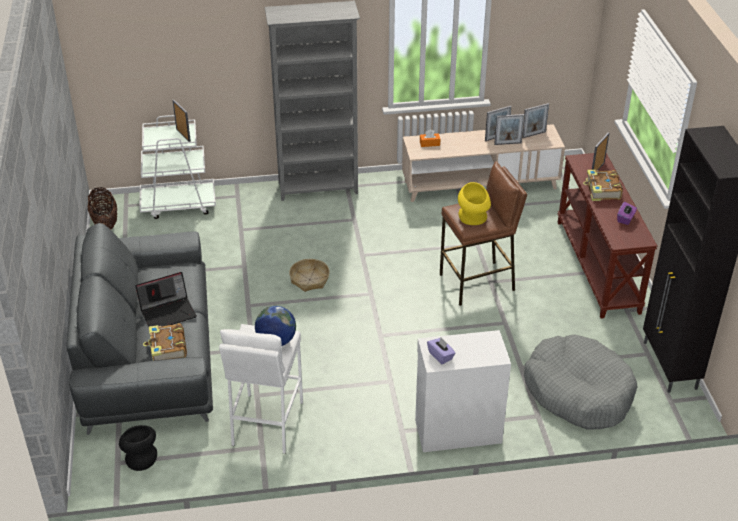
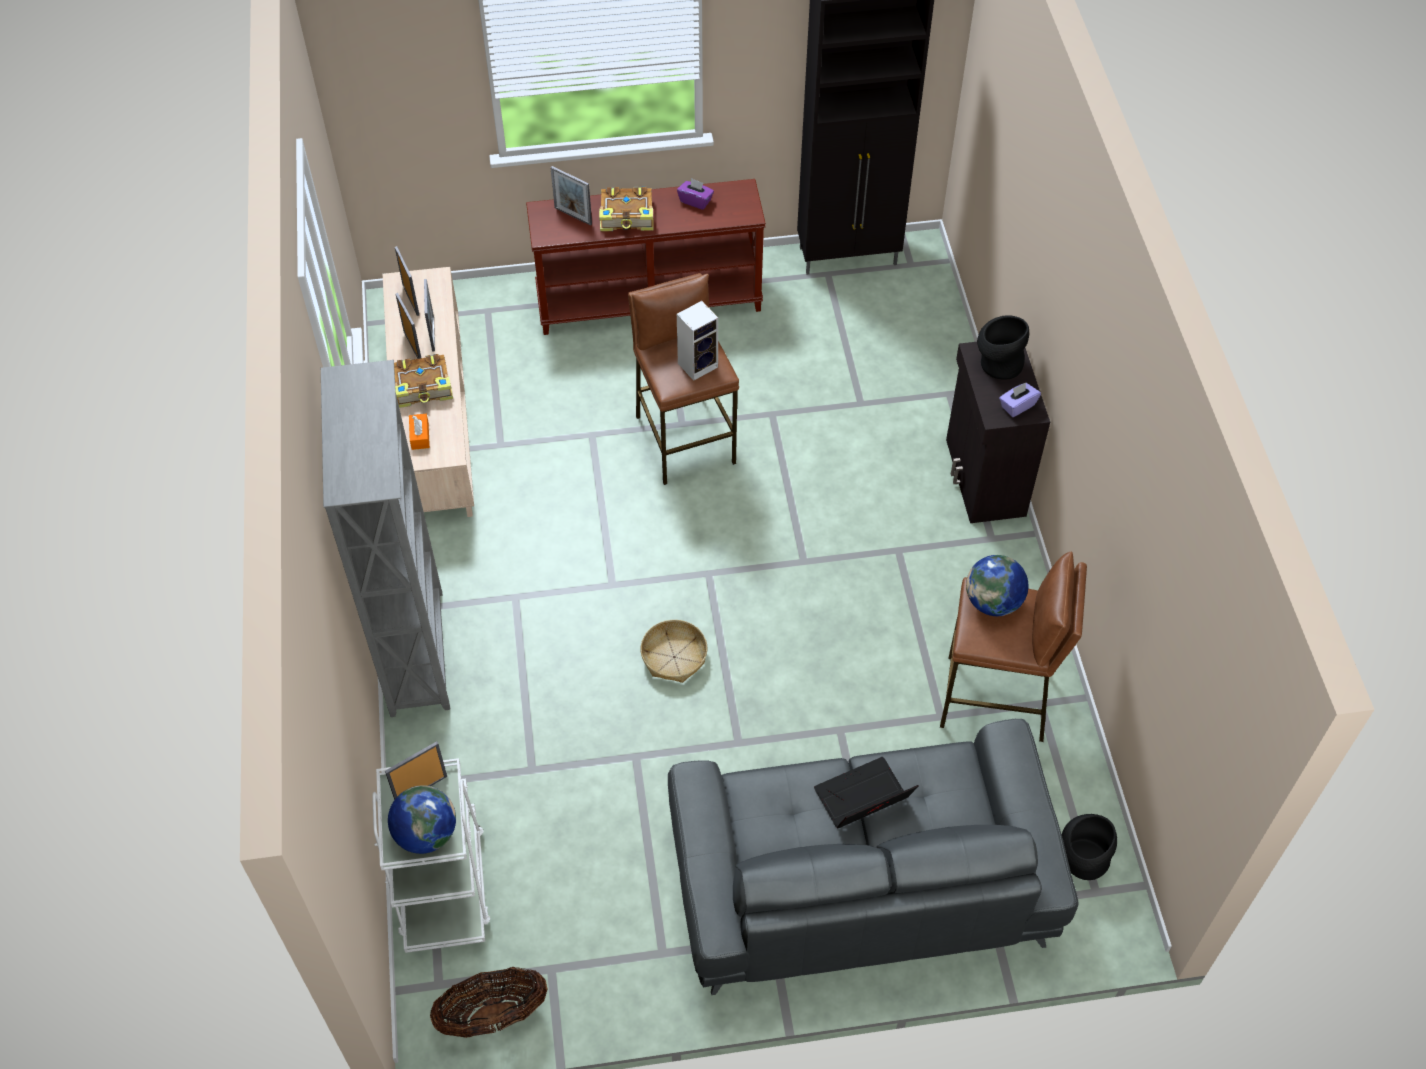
camera: 90 degrees left, 15 degrees up
(158, 138) = (426, 834): none -> globe
(167, 349) = (949, 791): book -> book (424, 388)
(168, 312) = (862, 800): laptop -> laptop turned 90 degrees counterclockwise
(266, 423) = (995, 700): white stool -> brown stool
(457, 430) = (983, 478): white cabinet -> black cabinet
(473, 219) = (698, 364): yellow vase -> speaker
(481, 348) = (997, 363): none -> black vase
(578, 392) = (902, 349): grey dog bed -> none

